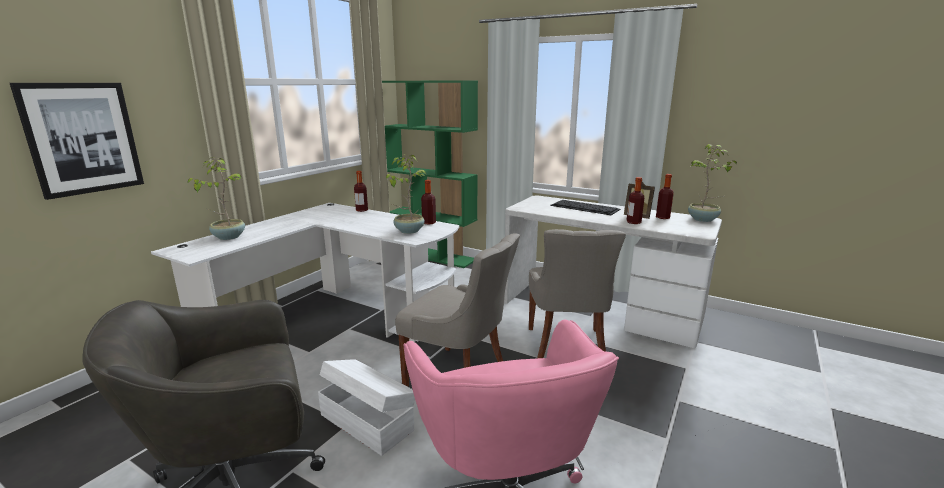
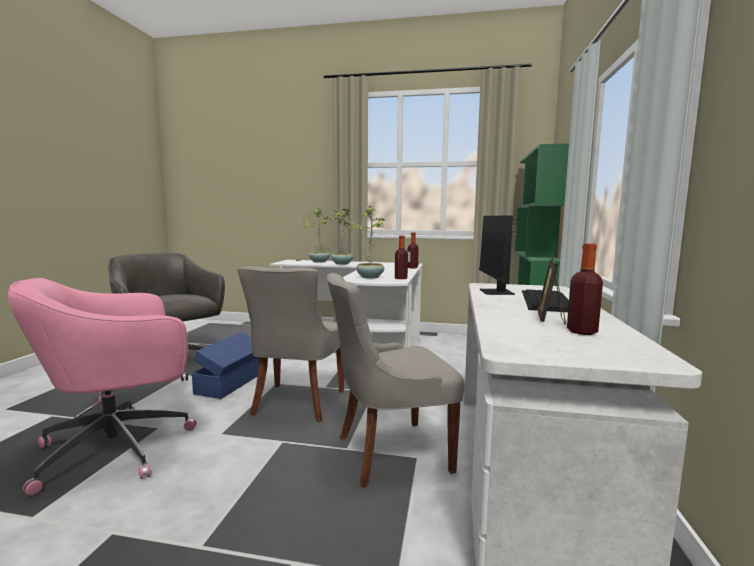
camera: 70 degrees right, 10 degrees down
(82, 138) = (280, 195): picture -> none
(367, 421) = (231, 383): white storage box -> blue storage box
(554, 211) = (496, 293): none -> monitor
(633, 222) = (508, 318): bottle -> none
(703, 219) = (639, 357): potted plant -> potted plant (341, 264)

